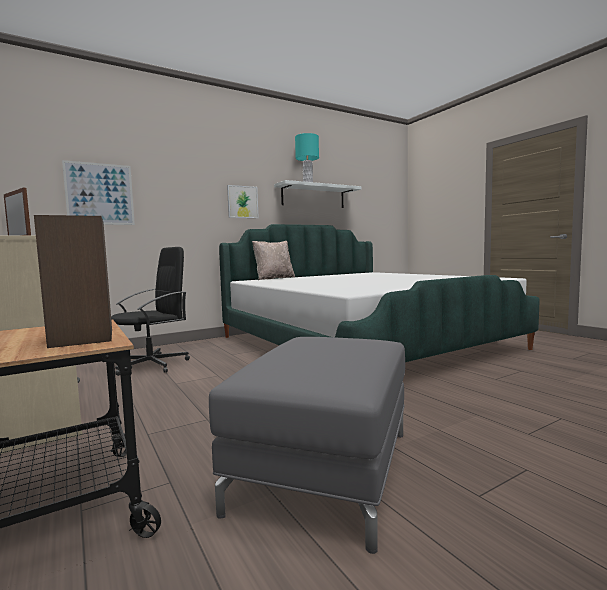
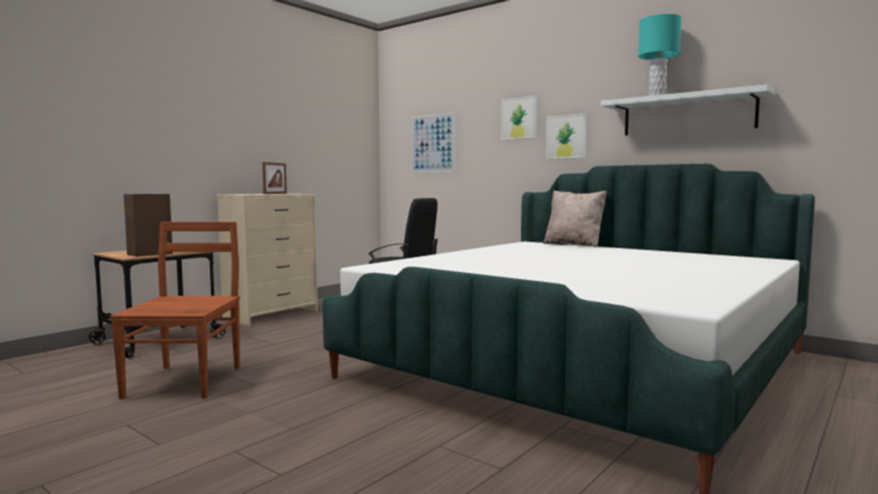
camera: 70 degrees right, 0 degrees up
(202, 182) = (519, 118): none -> picture
(324, 468) = (186, 380): grey ottoman -> brown chair

